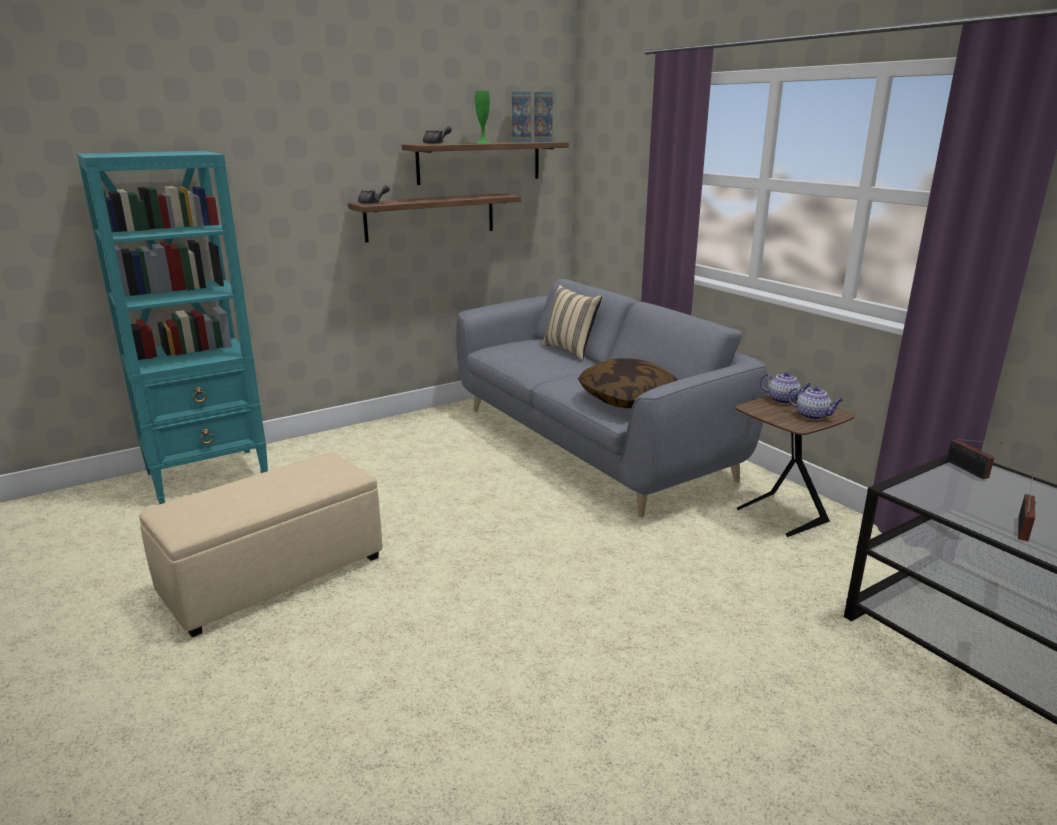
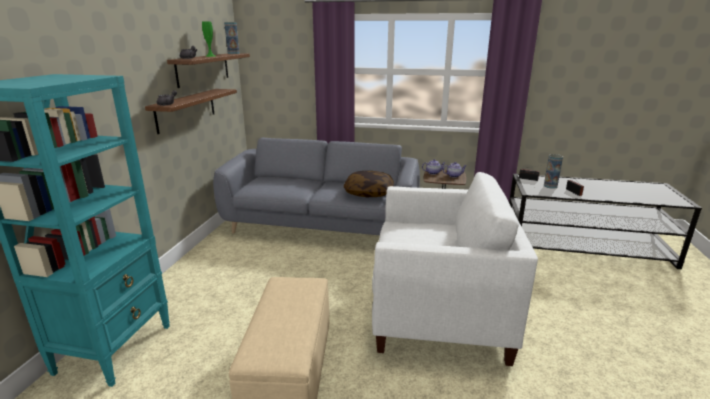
camera: 45 degrees left, 0 degrees up
(521, 142) = (224, 54): vase -> vase (550, 186)
(537, 619) = (439, 311): none -> white armchair
(570, 350) = (292, 178): beige pillow -> none

